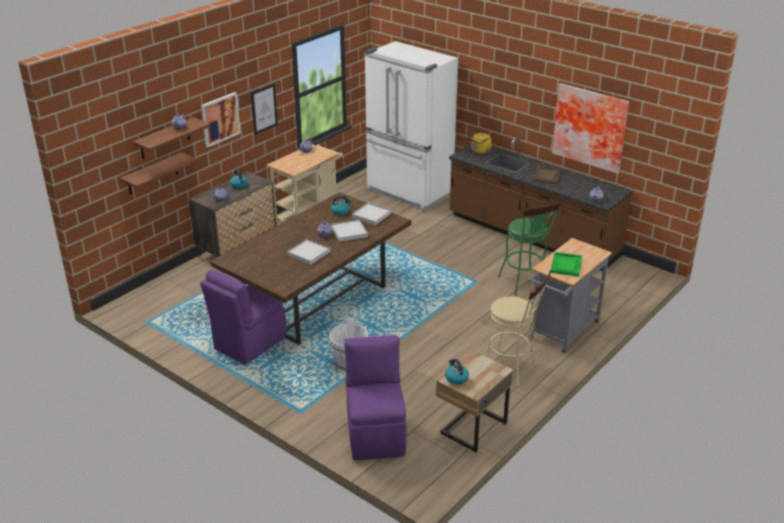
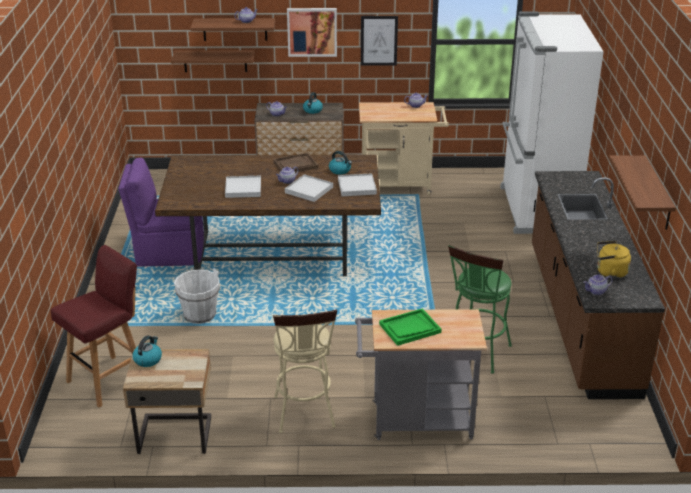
camera: 50 degrees right, 0 degrees up
(376, 434) = (108, 380): purple chair -> red stool
(480, 151) = (577, 182): yellow kettle -> yellow kettle (609, 272)
(547, 176) = (595, 240): brown tray -> brown tray (295, 165)
(591, 127) = (657, 194): picture -> shelf

